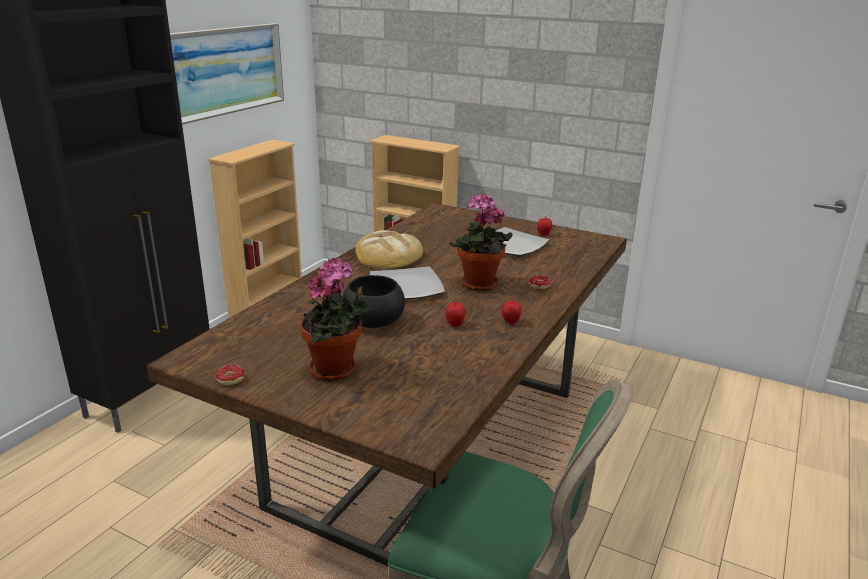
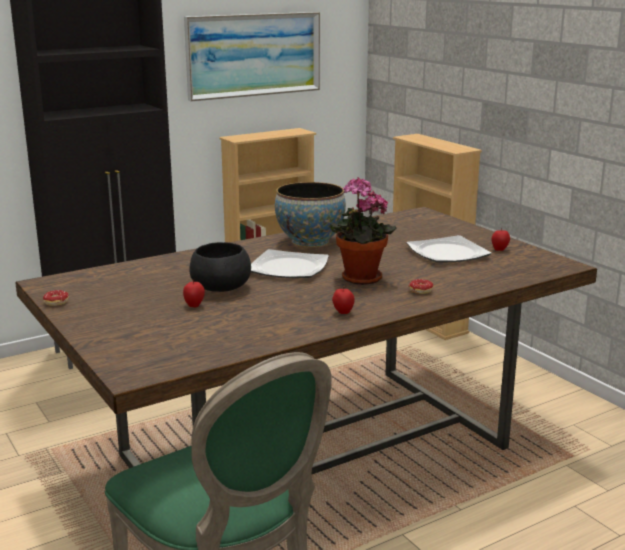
camera: 30 degrees right, 5 degrees down
(336, 371) = (139, 314): potted plant -> none
(388, 255) = (310, 242): bread -> bowl
(455, 324) = (288, 304): apple -> apple (194, 305)

